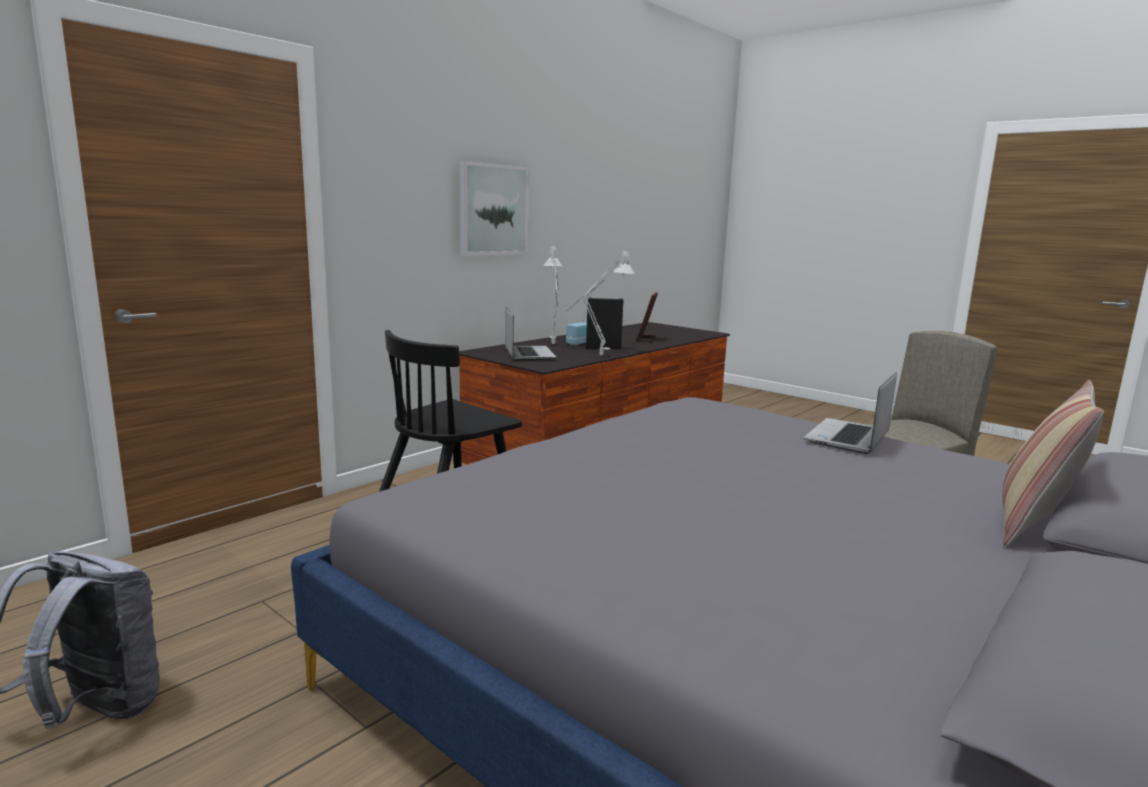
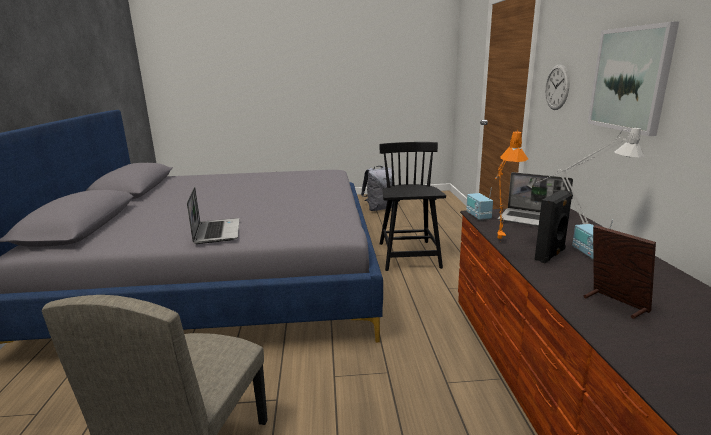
camera: 135 degrees right, 5 degrees up
(388, 220) = (557, 87): none -> wall clock
(552, 365) = (478, 216): none -> radio
(597, 357) = (498, 237): grey table lamp -> orange table lamp
(1033, 525) = (127, 216): pillow -> none

